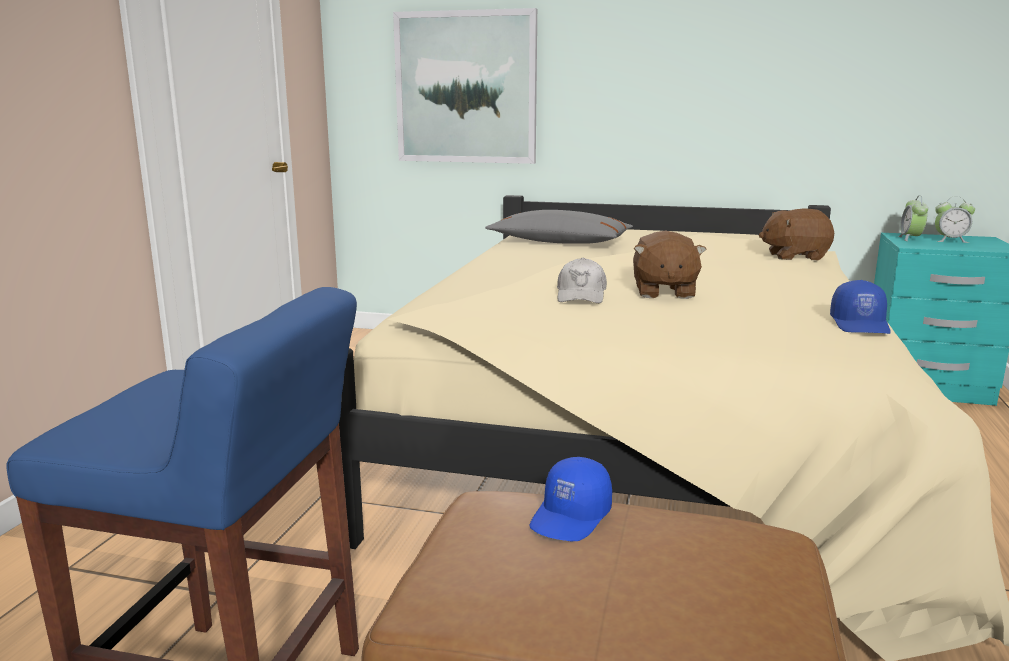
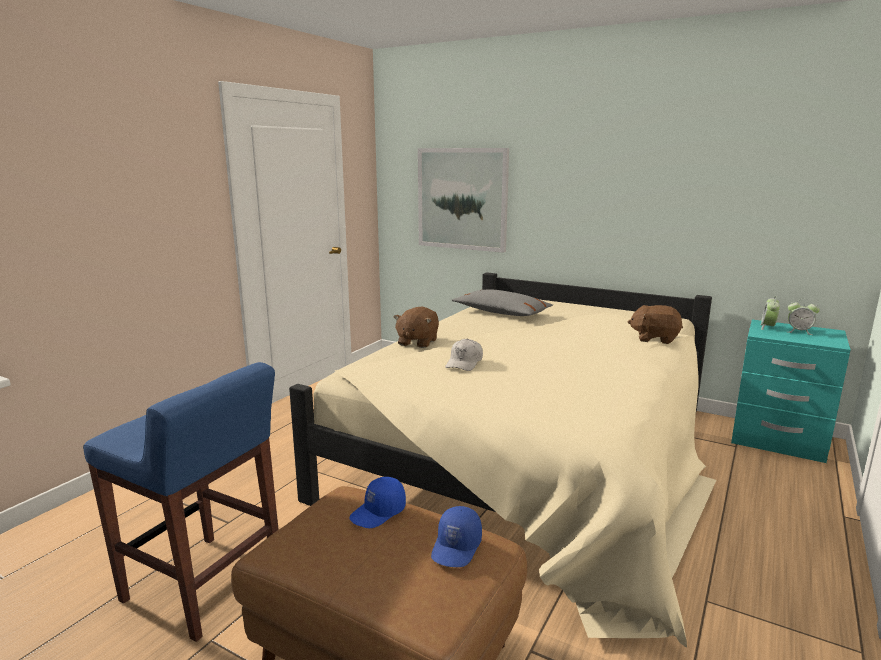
camera: 15 degrees right, 0 degrees up
(663, 292) = (522, 365): brown plush toy -> brown plush toy (417, 342)
(861, 325) = (627, 406): blue cap -> blue cap (457, 548)

